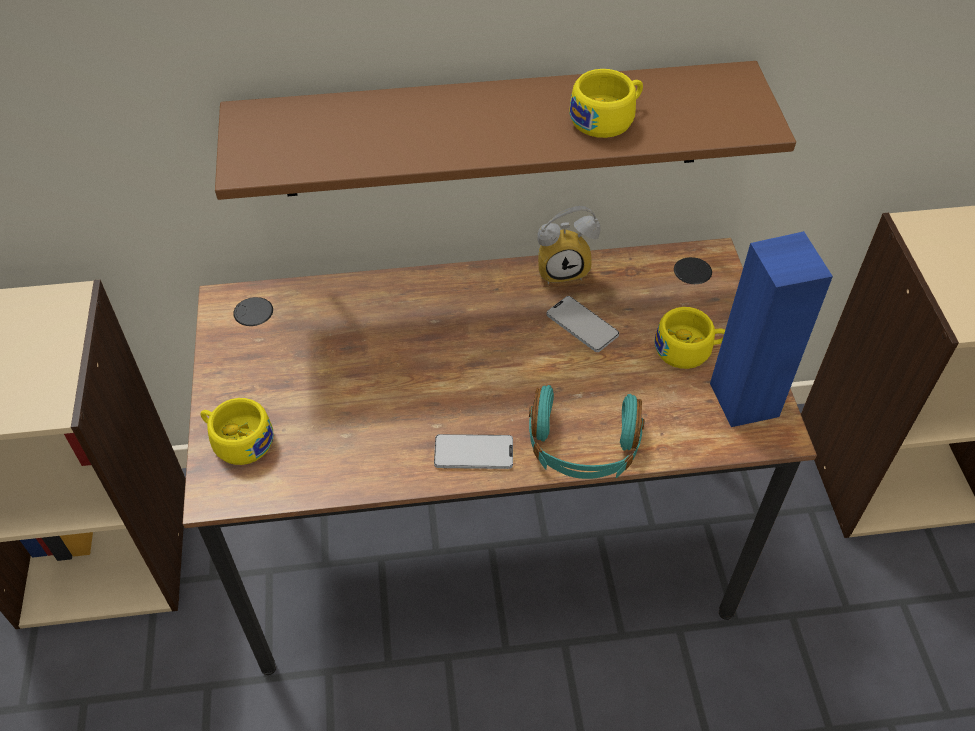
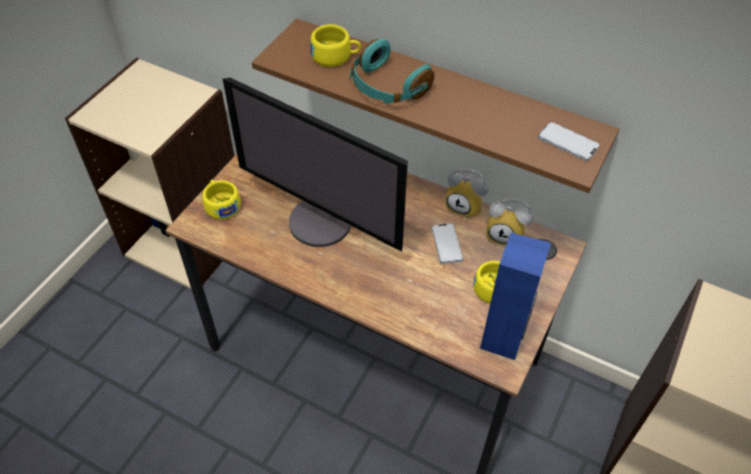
camera: 35 degrees right, 0 degrees up
(402, 383) = (322, 221): none -> monitor
(473, 453) = (326, 277): phone -> phone (568, 142)
(583, 447) = (385, 309): turquoise headphones -> turquoise headphones (386, 87)
(607, 118) = (488, 119): yellow cup -> yellow cup (336, 56)
(639, 277) = (506, 235): none -> alarm clock

